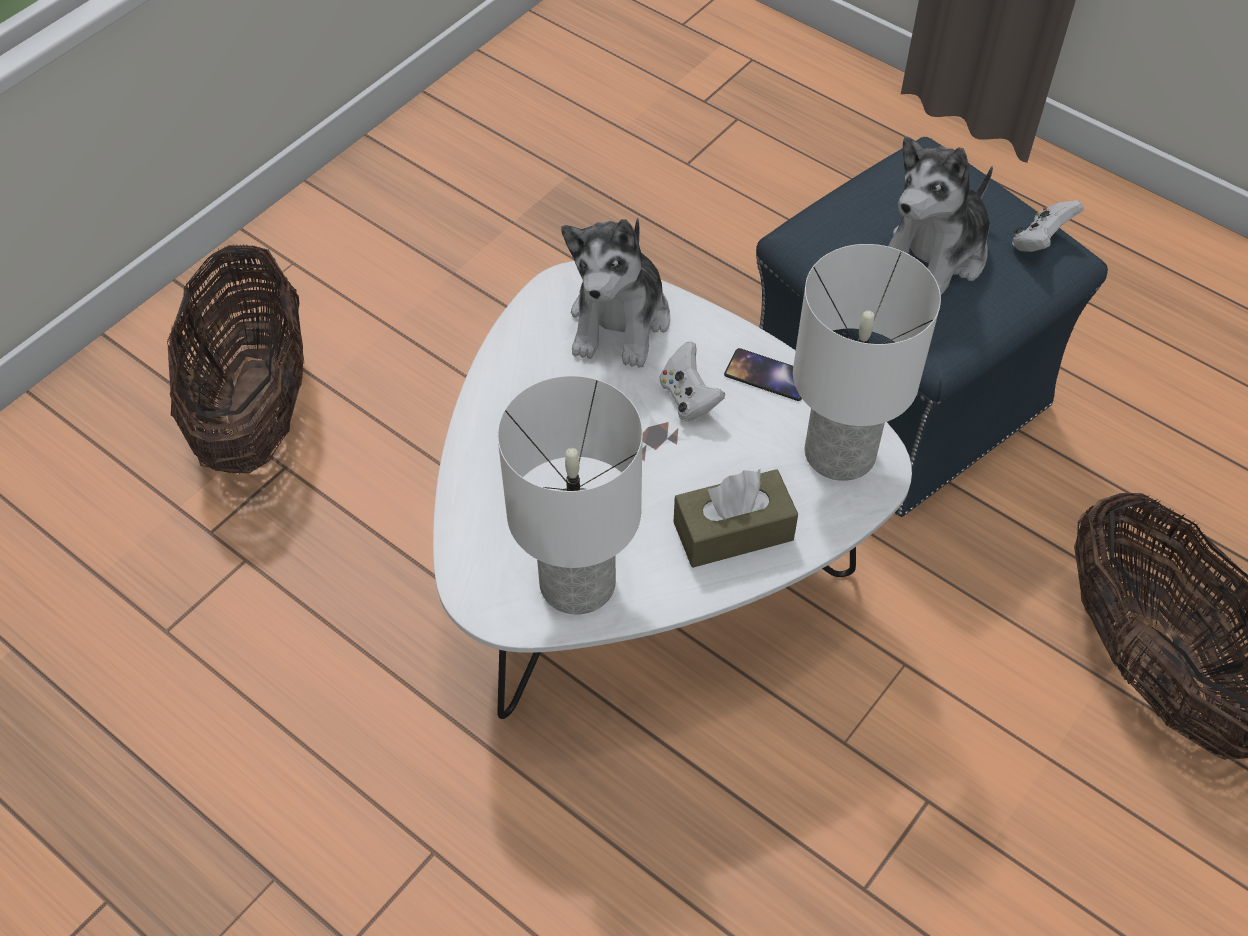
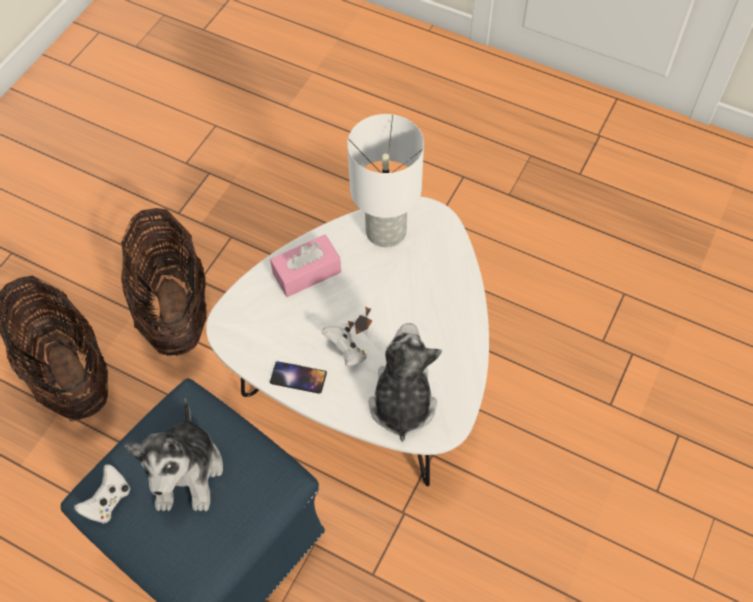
camera: 170 degrees right, 5 degrees up
(254, 407) = (652, 444): basket -> basket (174, 307)
(733, 531) = (307, 273): brown tissue box -> pink tissue box
(839, 451) = (250, 332): white table lamp -> none
(934, 256) = (187, 471): plush toy -> plush toy turned 150 degrees clockwise

